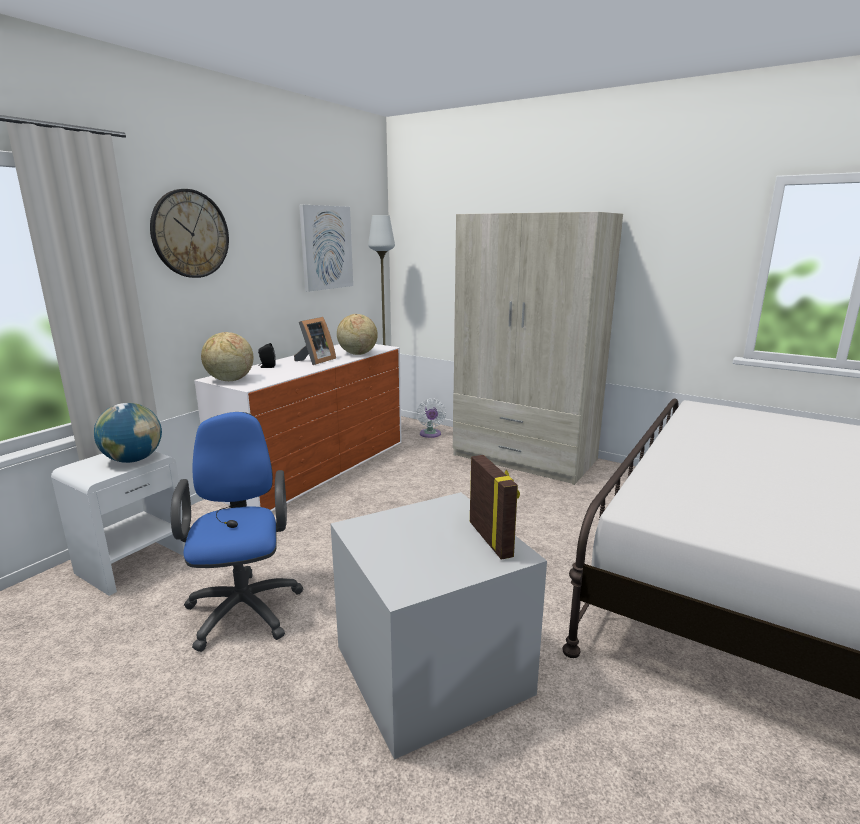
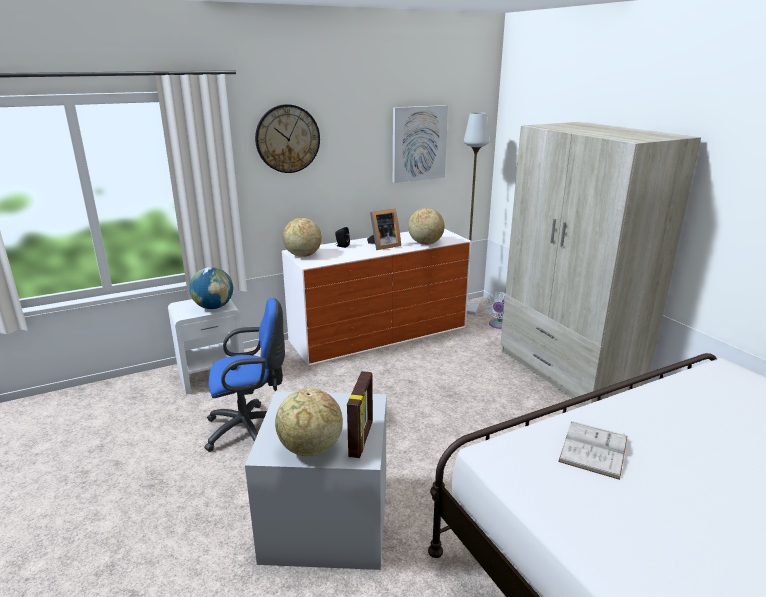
camera: 30 degrees right, 5 degrees up
(245, 606) = (251, 429): blue office chair -> blue office chair turned 60 degrees clockwise
(448, 567) = (310, 449): none -> globe
(701, 480) = (593, 448): none -> white book

